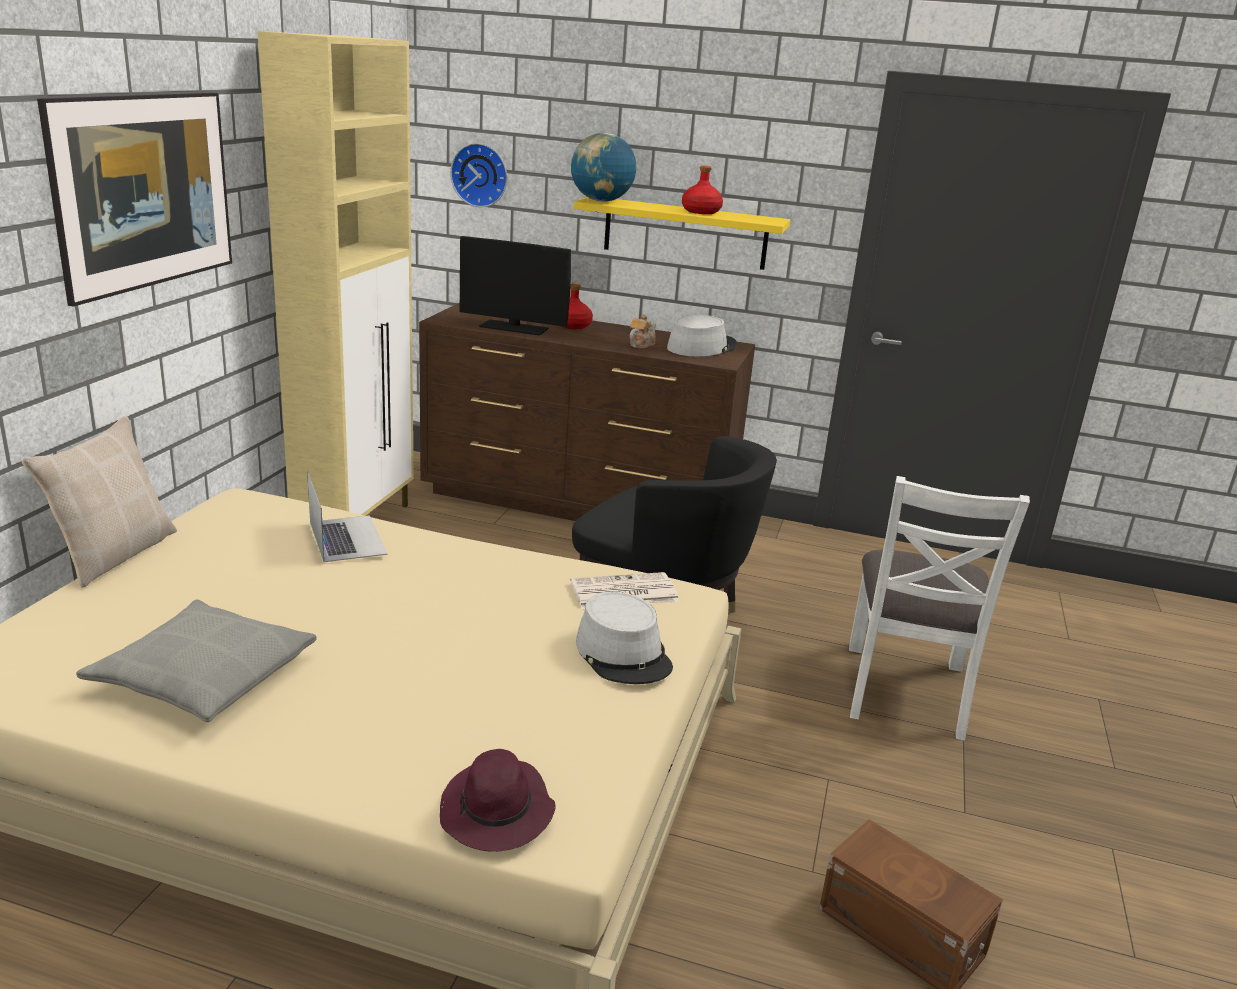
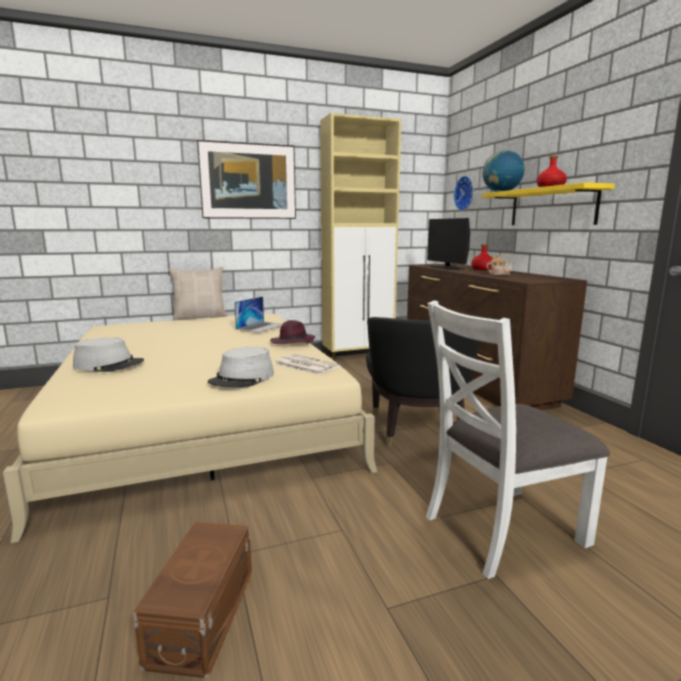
camera: 55 degrees right, 10 degrees down
(203, 676) = (133, 340): grey pillow -> none
(497, 812) = (70, 391): purple hat -> purple hat (292, 343)
(701, 347) = (537, 277): grey hat -> grey hat (109, 364)

